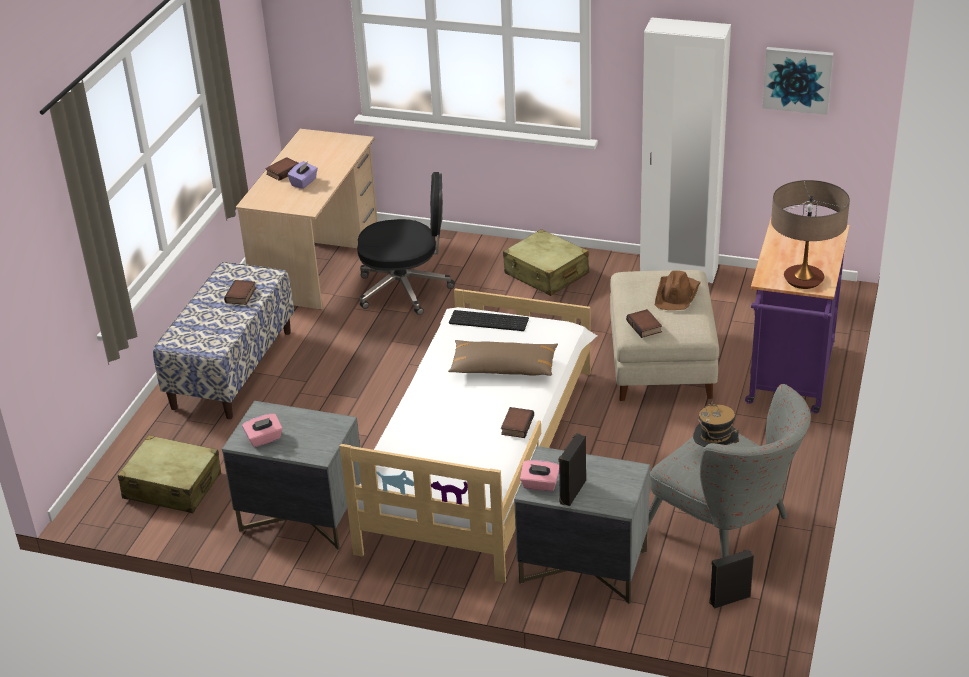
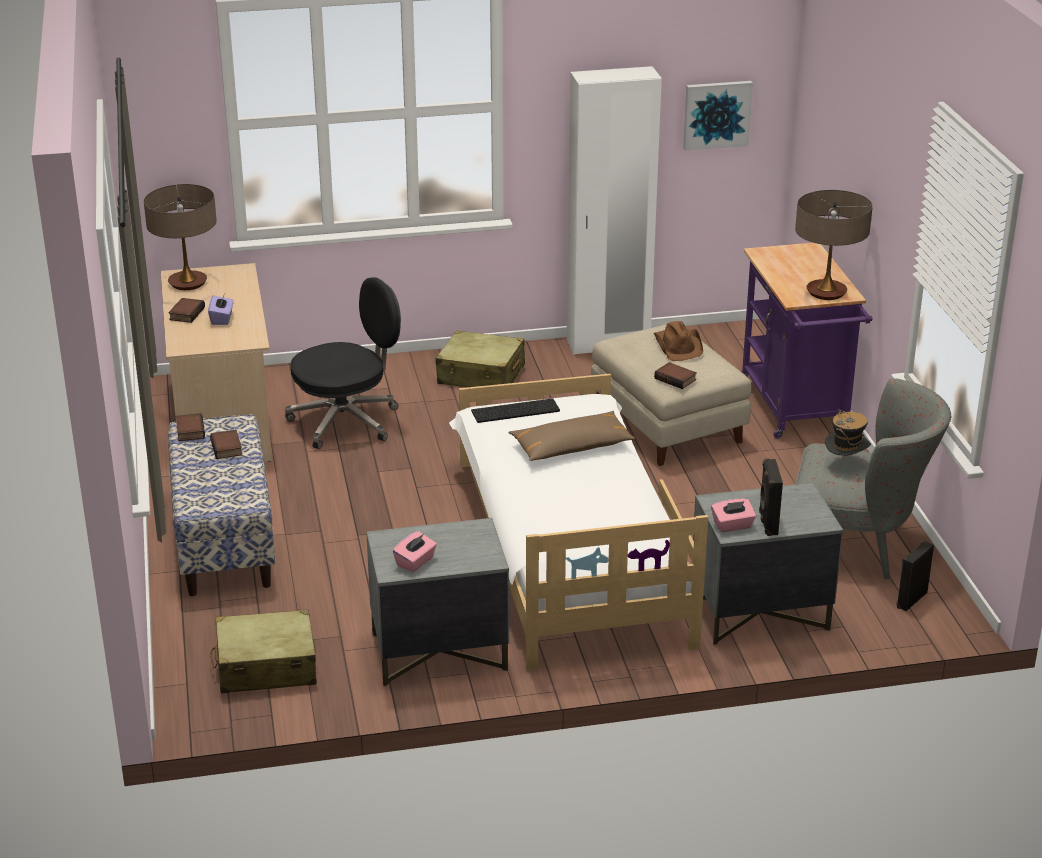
camera: 30 degrees left, 5 degrees down
(308, 144) = (187, 283): none -> table lamp
(516, 425) = (635, 492): book -> book (189, 430)

